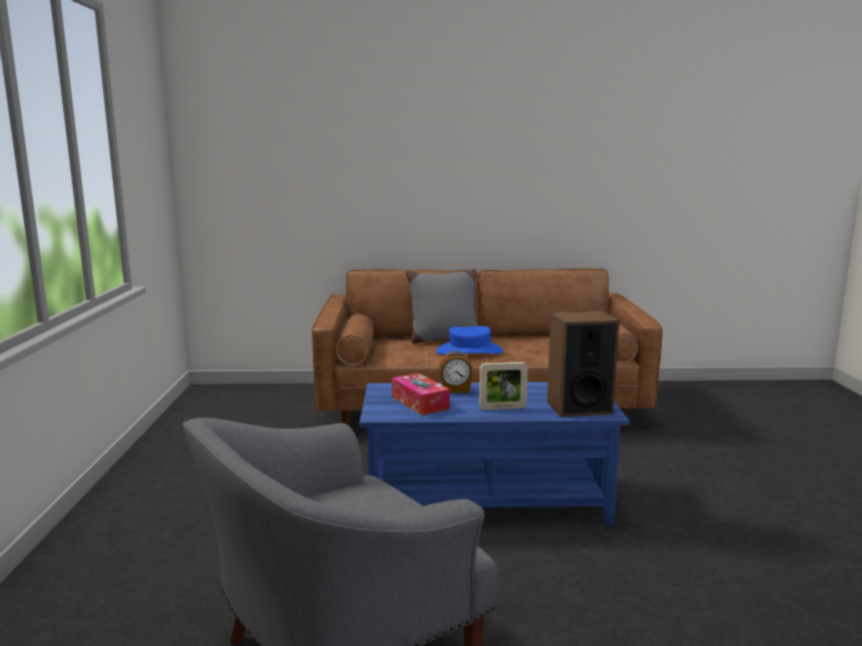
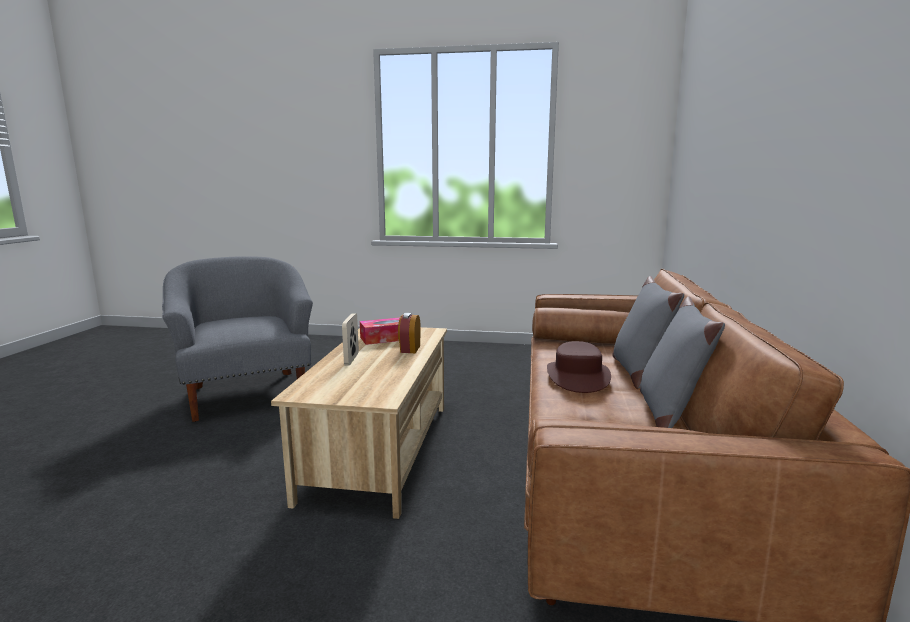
camera: 100 degrees right, 0 degrees up
(469, 351) = (577, 377): blue hat -> brown hat
(487, 499) = (380, 450): blue coffee table -> beige coffee table
(517, 338) = (668, 413): none -> grey pillow
(579, 407) = (324, 385): speaker -> none

